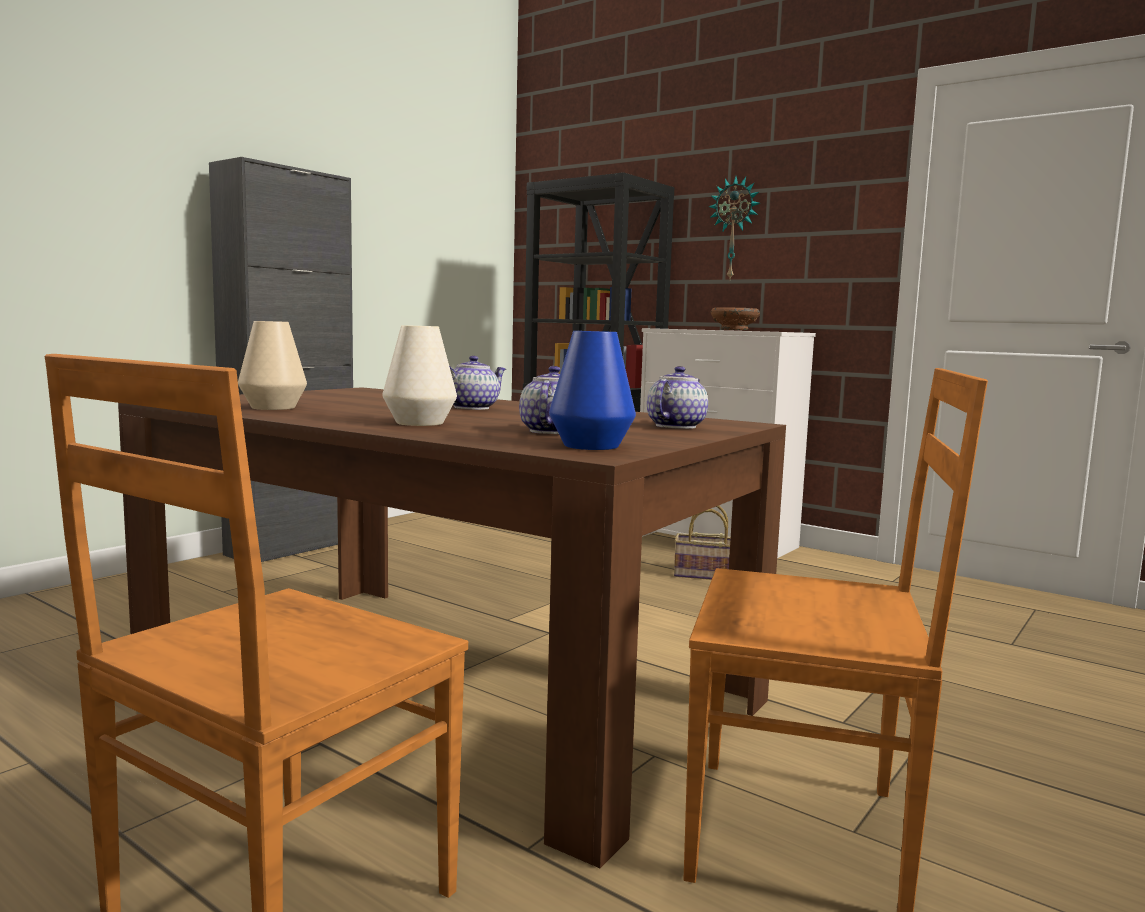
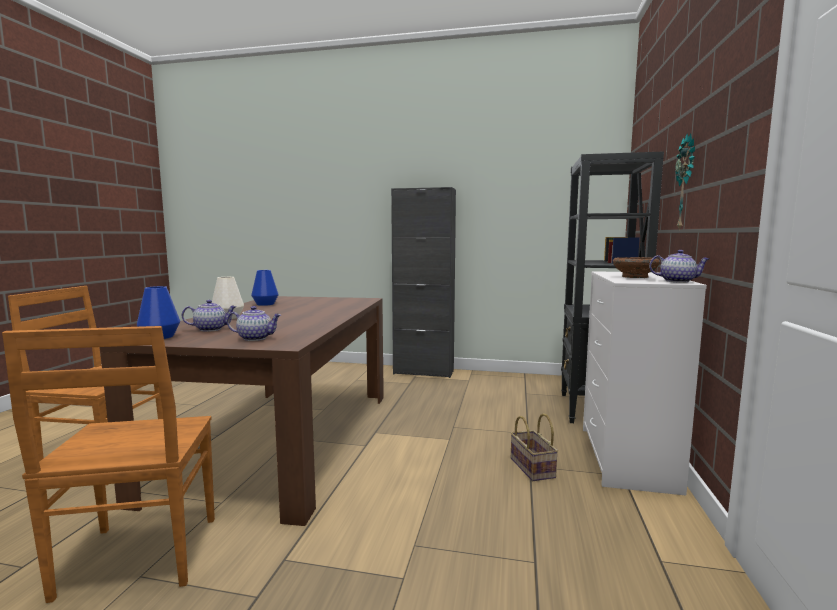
camera: 65 degrees right, 0 degrees up
(273, 407) = (265, 304): beige vase -> blue vase
(471, 408) = (303, 314): teapot -> teapot (677, 281)

